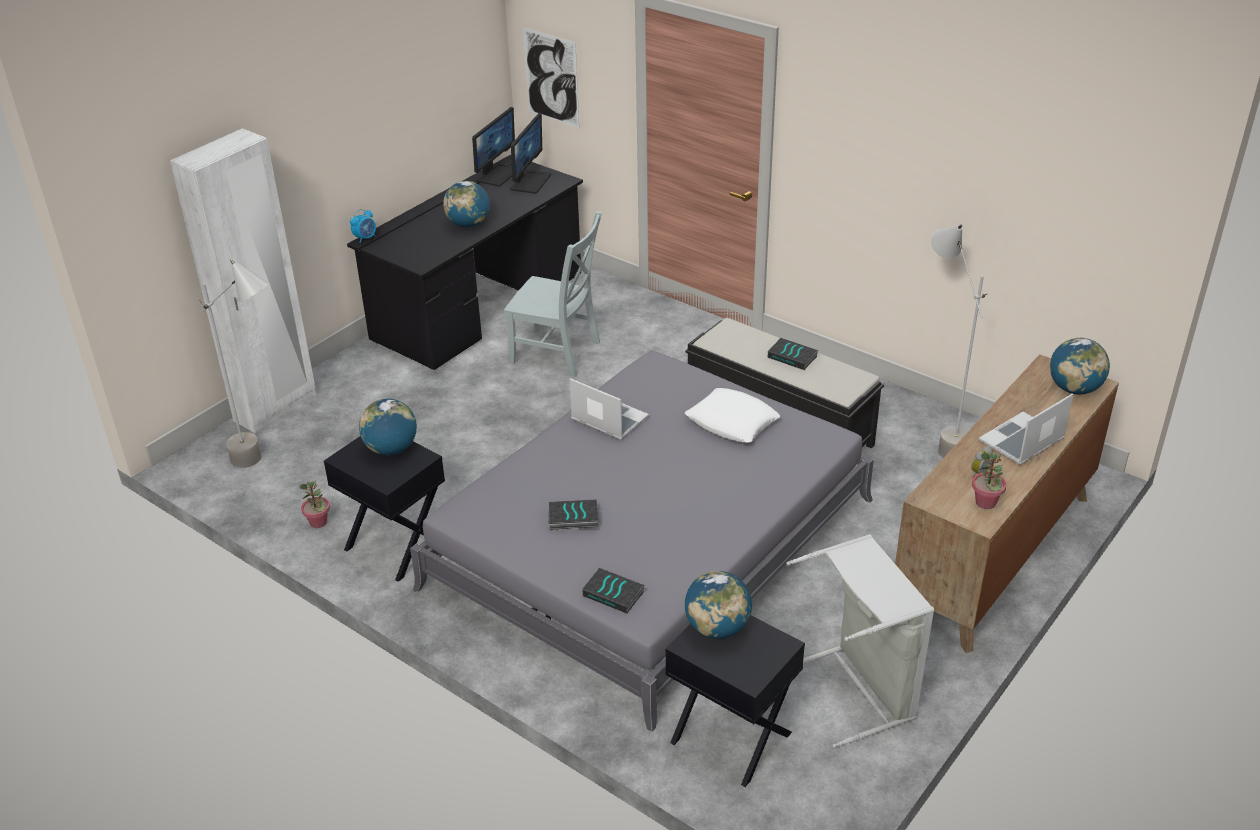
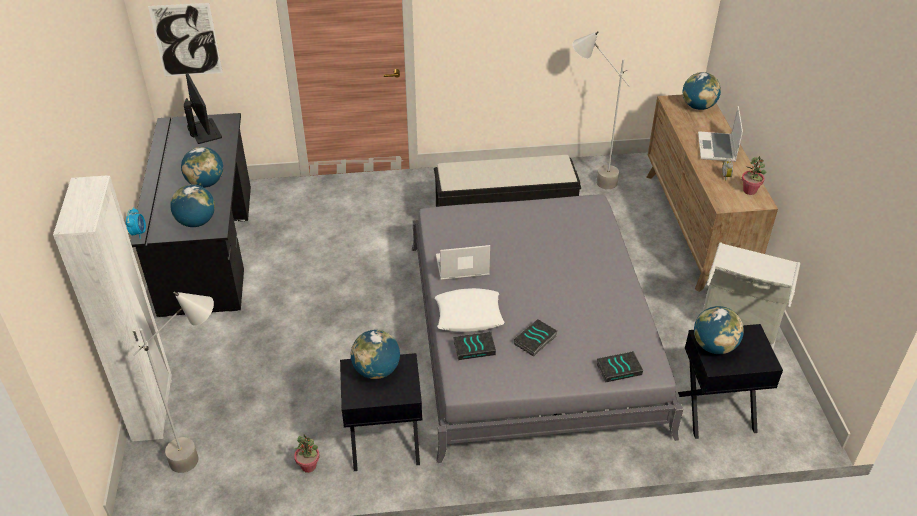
camera: 45 degrees left, 5 degrees up
(416, 251) = (196, 222): none -> globe
(497, 174) = (170, 137): monitor -> none
(559, 353) = (310, 250): grey chair -> none
(731, 422) = (531, 226): white pillow -> white pillow (468, 315)
(793, 357) = (509, 167): book -> book (474, 347)

